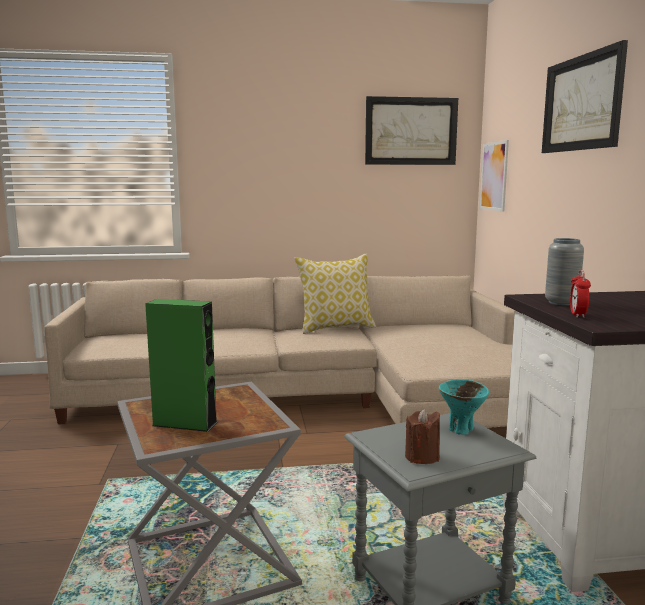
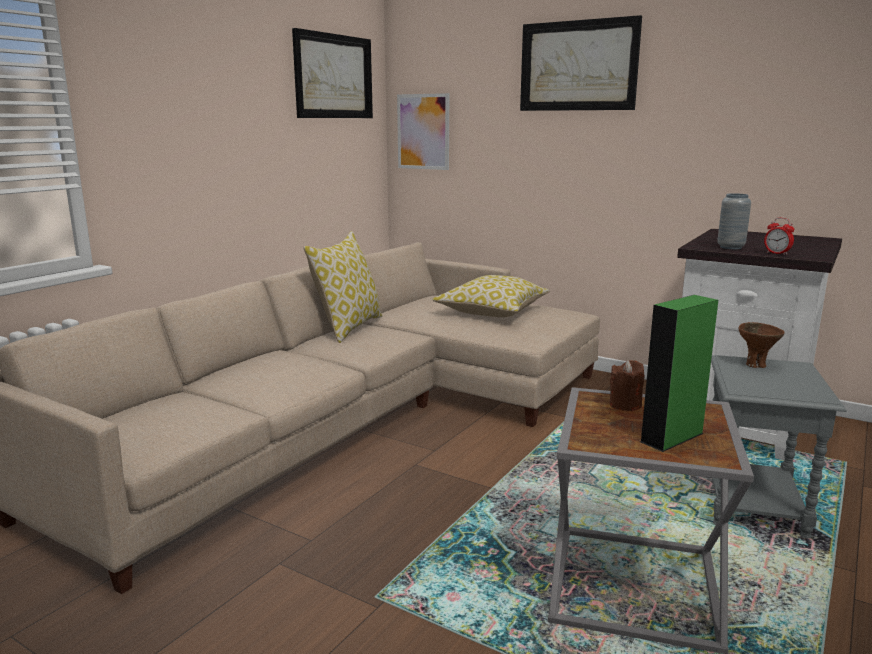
camera: 50 degrees left, 5 degrees up
(422, 457) = (800, 388): brown candle -> brown candle (625, 405)
(458, 343) = (492, 311): none -> pillow
(461, 430) = (755, 364): turquoise bowl -> brown bowl

